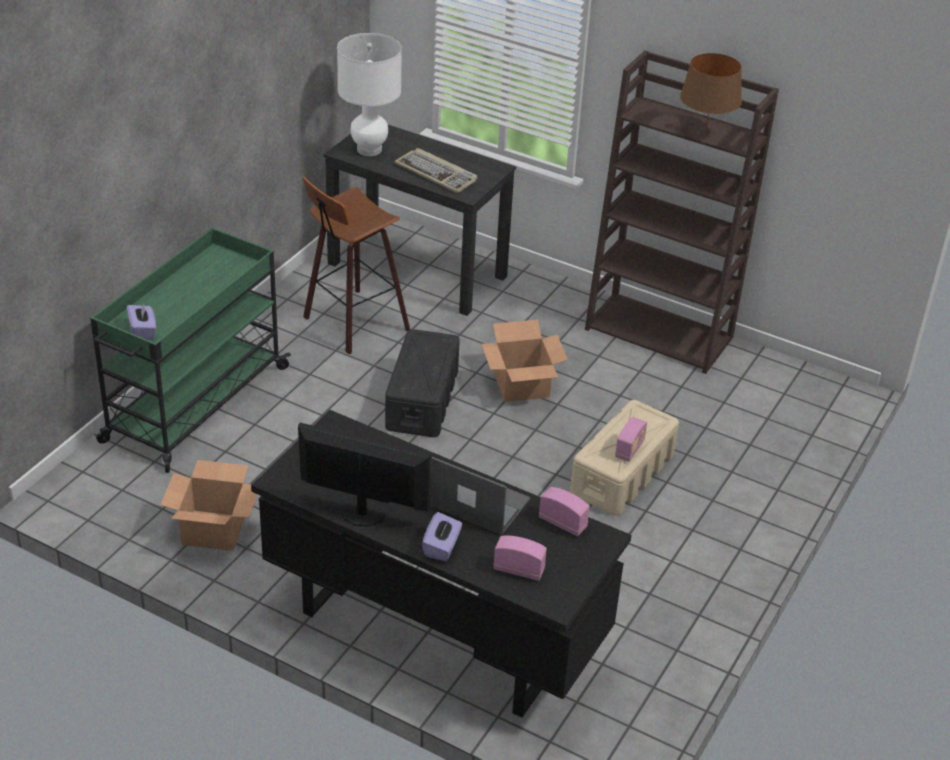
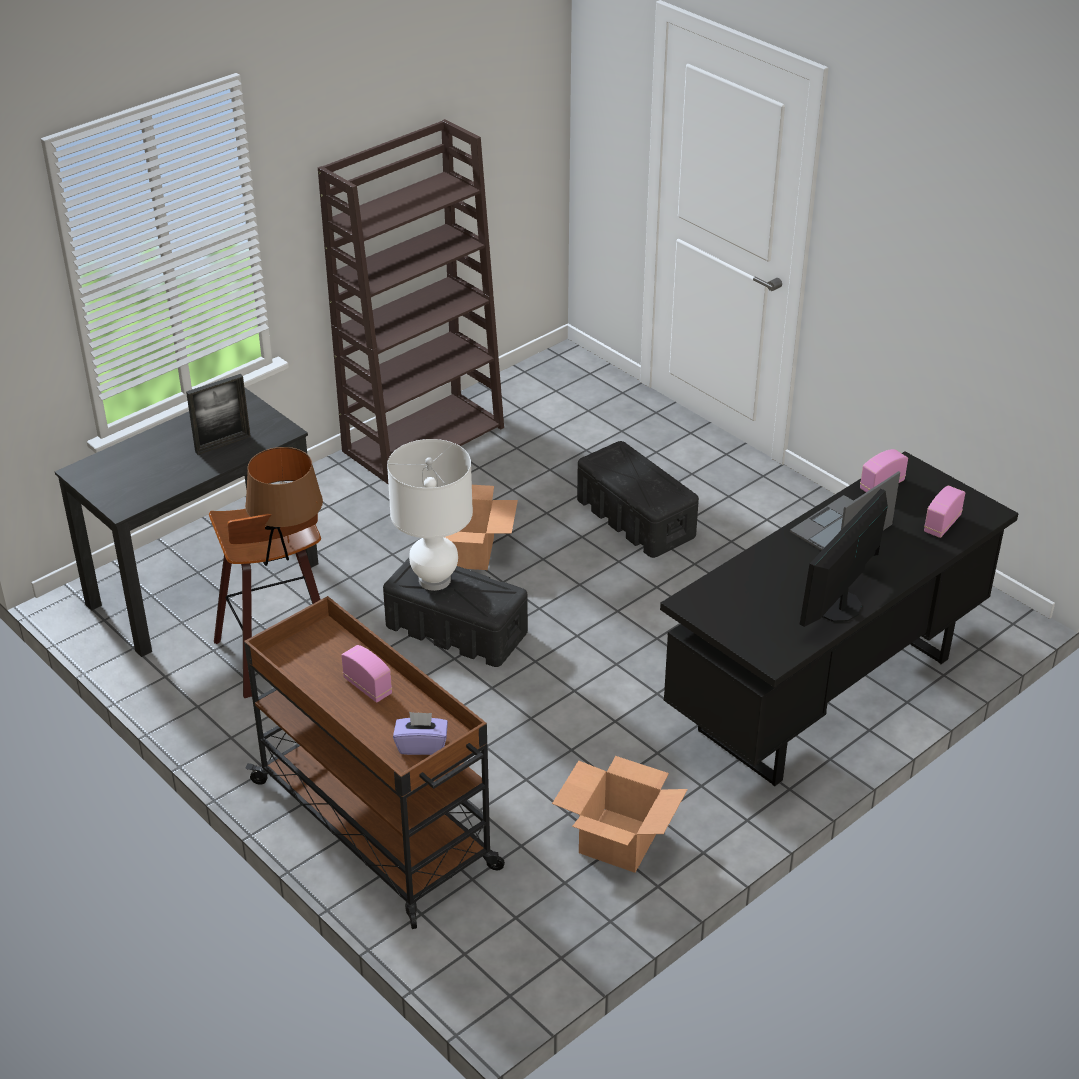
camera: 70 degrees left, 0 degrees up
(194, 405) = (377, 826): green cart -> brown cart
(369, 150) = (132, 485): white table lamp -> white table lamp (434, 580)
(437, 173) = (223, 444): keyboard -> picture frame
(442, 547) = (902, 564): purple tissue box -> none
(621, 475) = (636, 519): beige storage box -> black storage box
(629, 449) = (656, 480): radio -> radio (368, 686)
(705, 134) = (428, 201): brown table lamp -> brown table lamp (288, 542)

